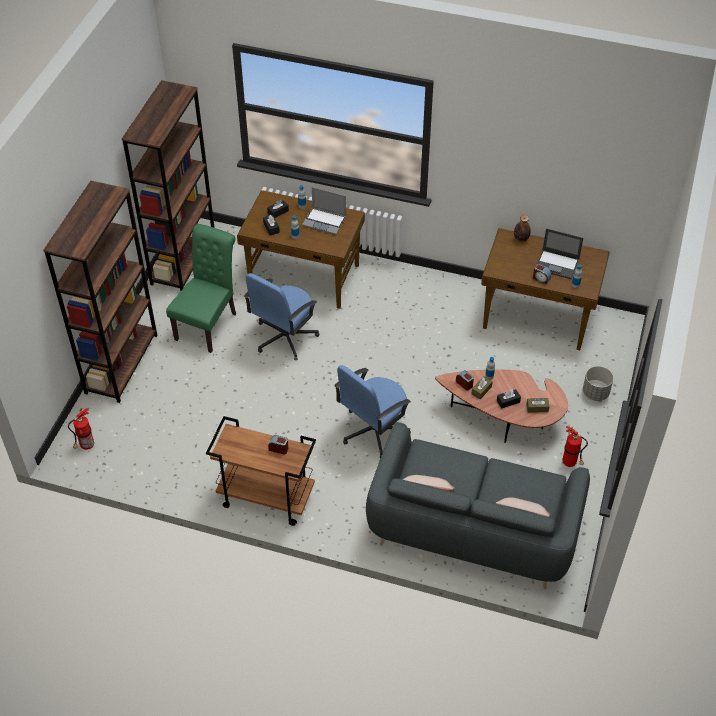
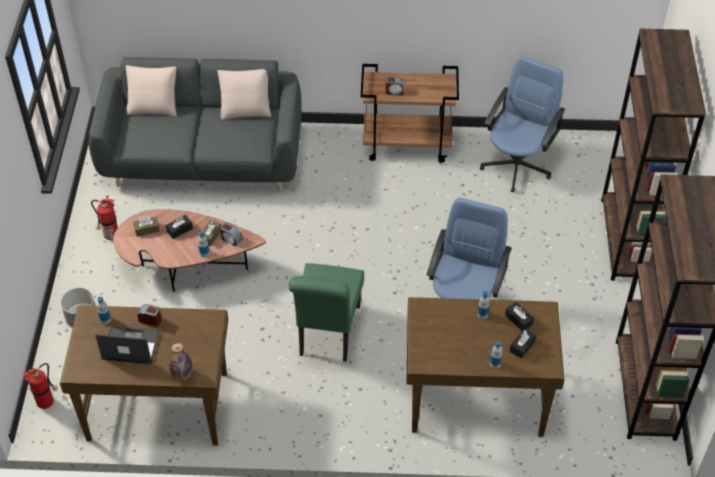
camera: 165 degrees right, 0 degrees up
(86, 446) = (604, 154): fire extinguisher -> fire extinguisher (47, 402)
(209, 324) = (560, 307): green chair -> green chair (328, 334)
(325, 221) = (453, 345): laptop -> none
(373, 431) = (324, 226): blue office chair -> blue office chair (517, 165)

